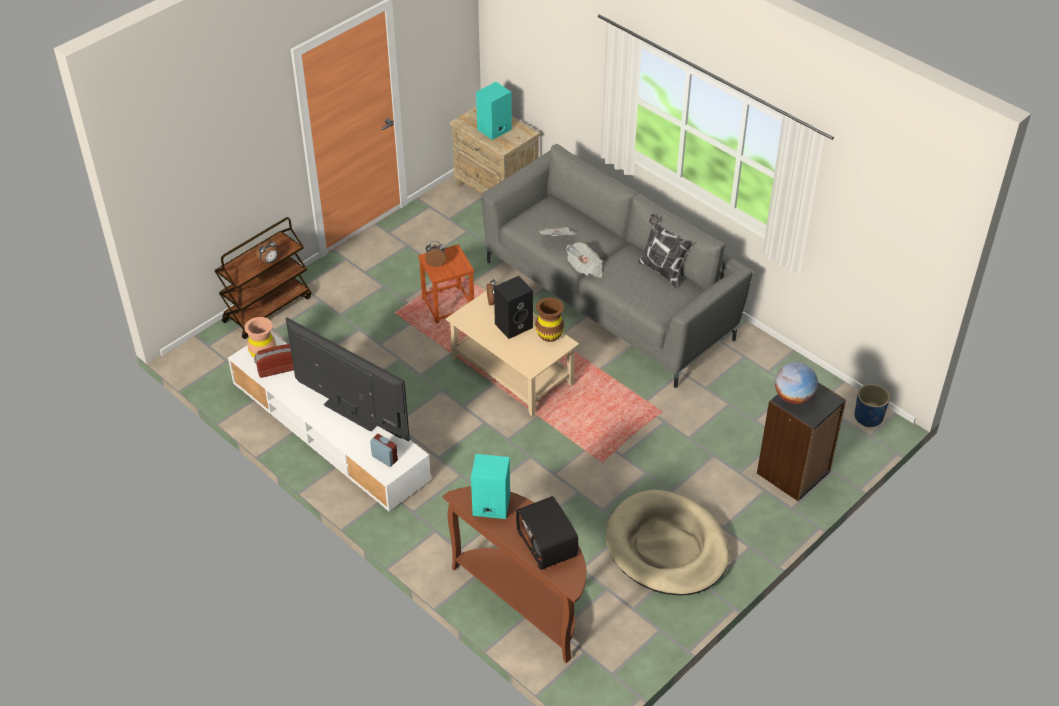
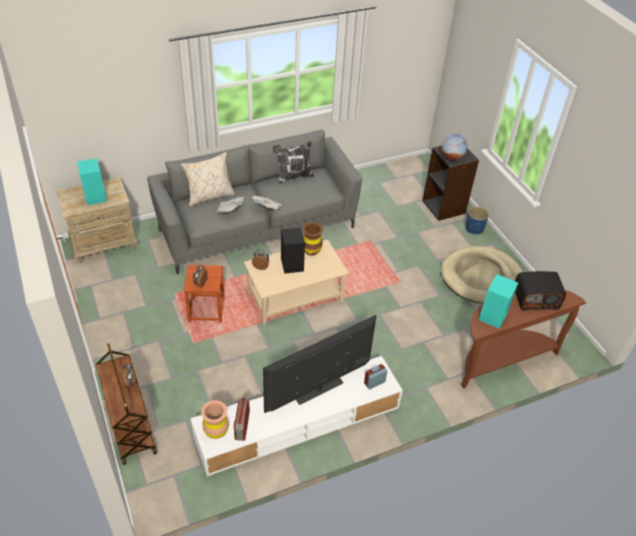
camera: 70 degrees left, 0 degrees up
(572, 215) = (209, 196): none -> beige pillow
(868, 417) = (415, 165): blue planter -> blue planter (474, 229)

